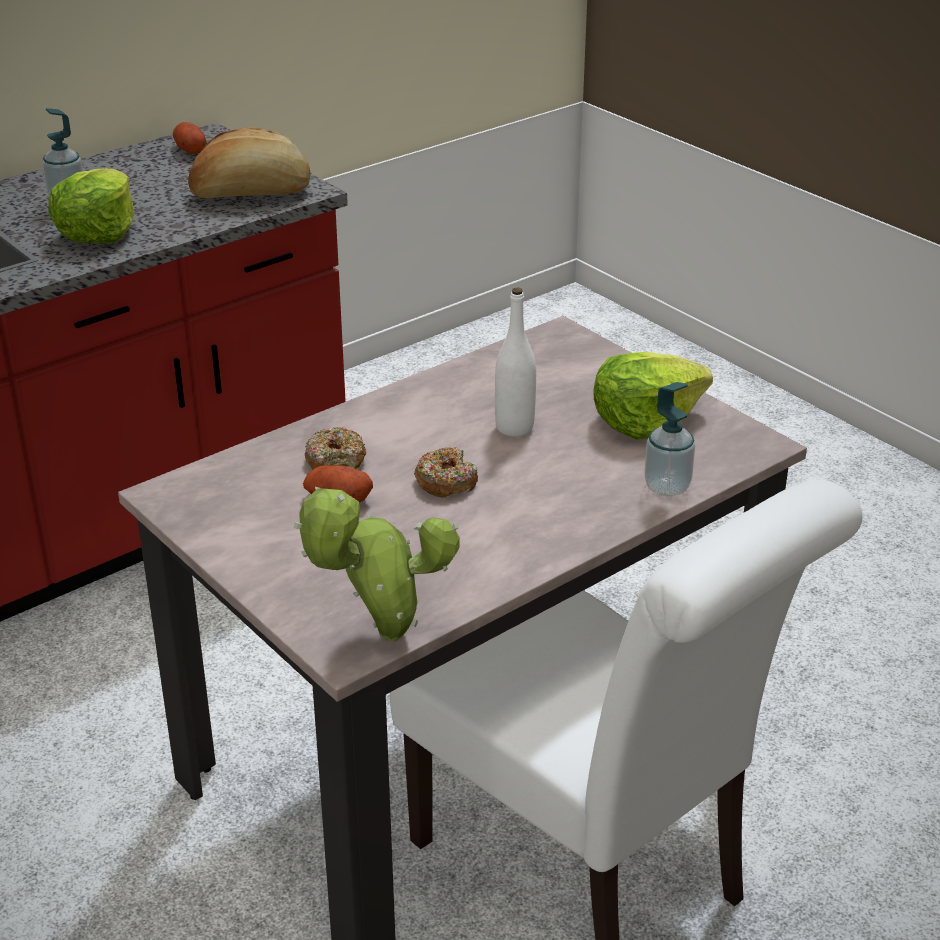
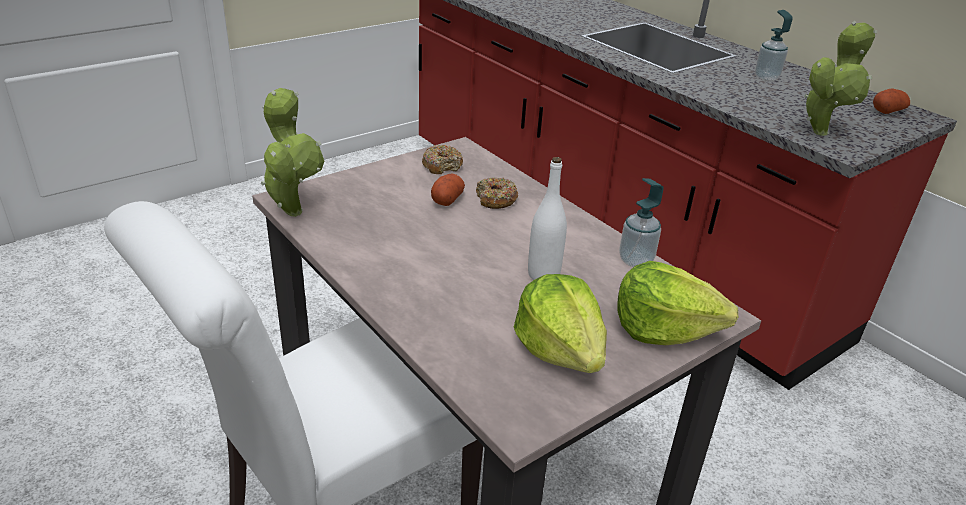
camera: 90 degrees right, 0 degrees up
(98, 232) = (721, 86): lettuce -> lettuce (663, 329)
(251, 193) = (821, 131): bread -> potted plant
(446, 482) = (464, 240): donut -> donut (442, 166)
(667, 487) = (445, 348): soap dispenser -> soap dispenser (635, 260)

